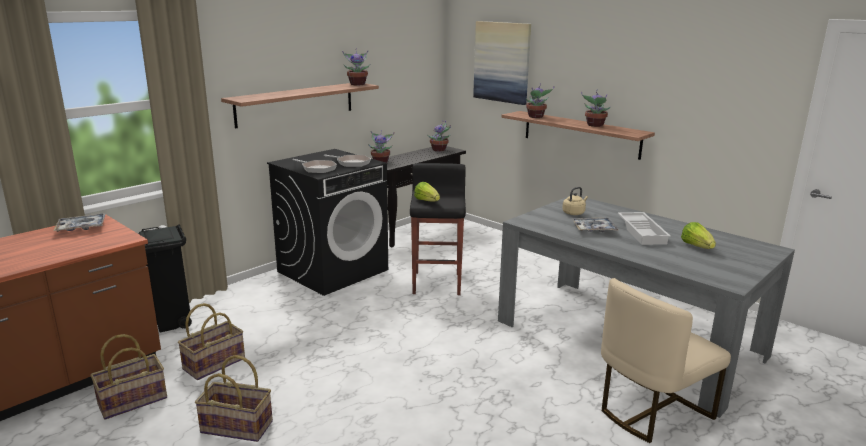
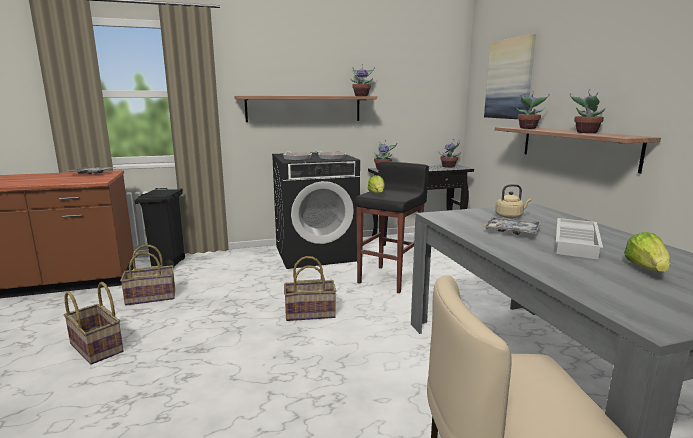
camera: 30 degrees right, 5 degrees down
(133, 400) = (73, 307): basket -> basket (310, 313)

